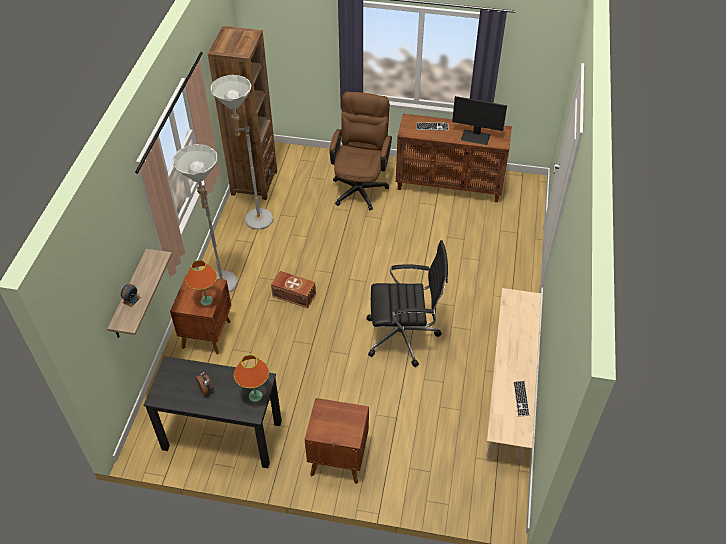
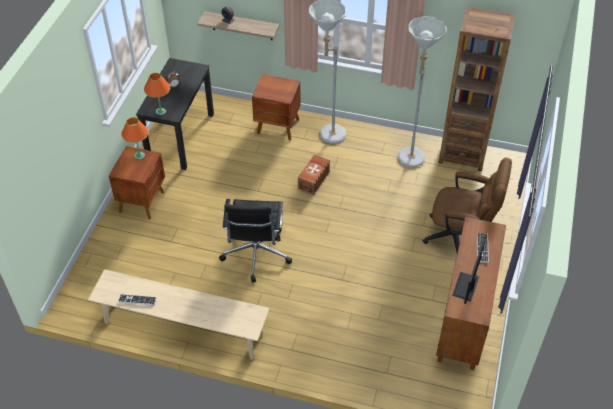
camera: 95 degrees right, 0 degrees up
(206, 300) = (269, 92): orange table lamp -> orange table lamp (139, 155)

